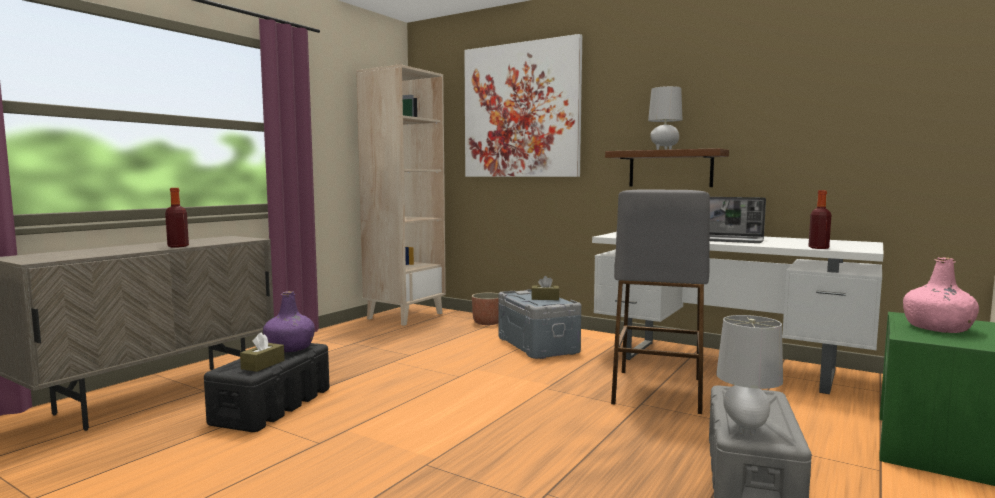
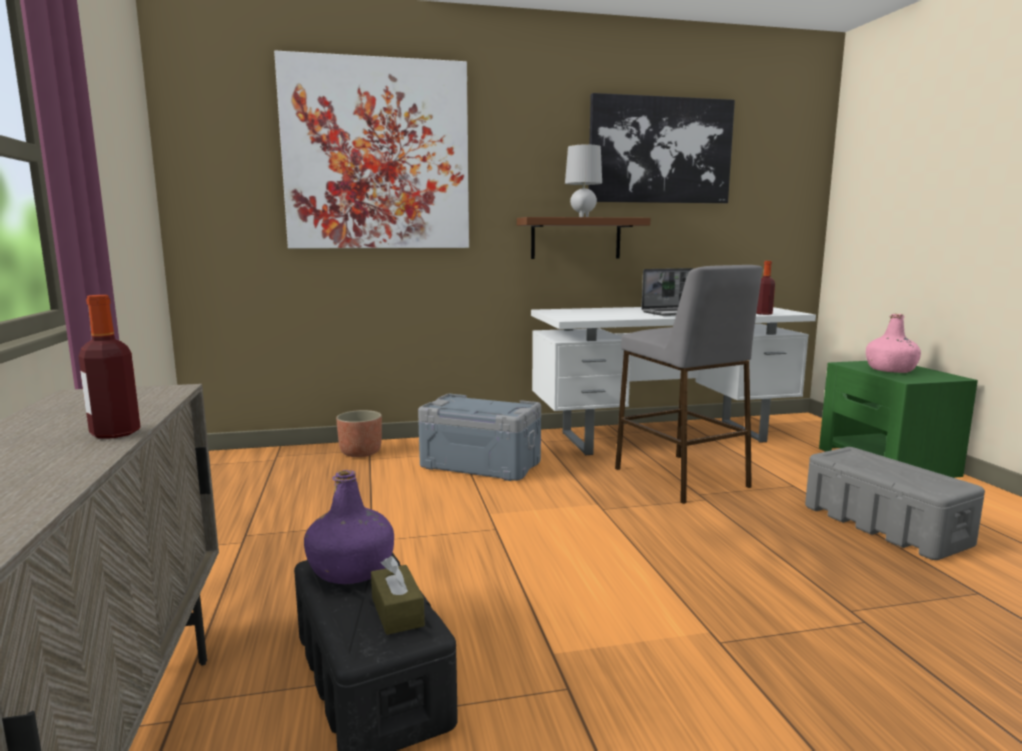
camera: 45 degrees left, 5 degrees up
(405, 316) = (223, 472): beige bookcase -> none
(545, 298) = (485, 404): brown tissue box -> none
(746, 429) = (926, 484): grey table lamp -> none
(758, 83) = (660, 150): none -> picture

